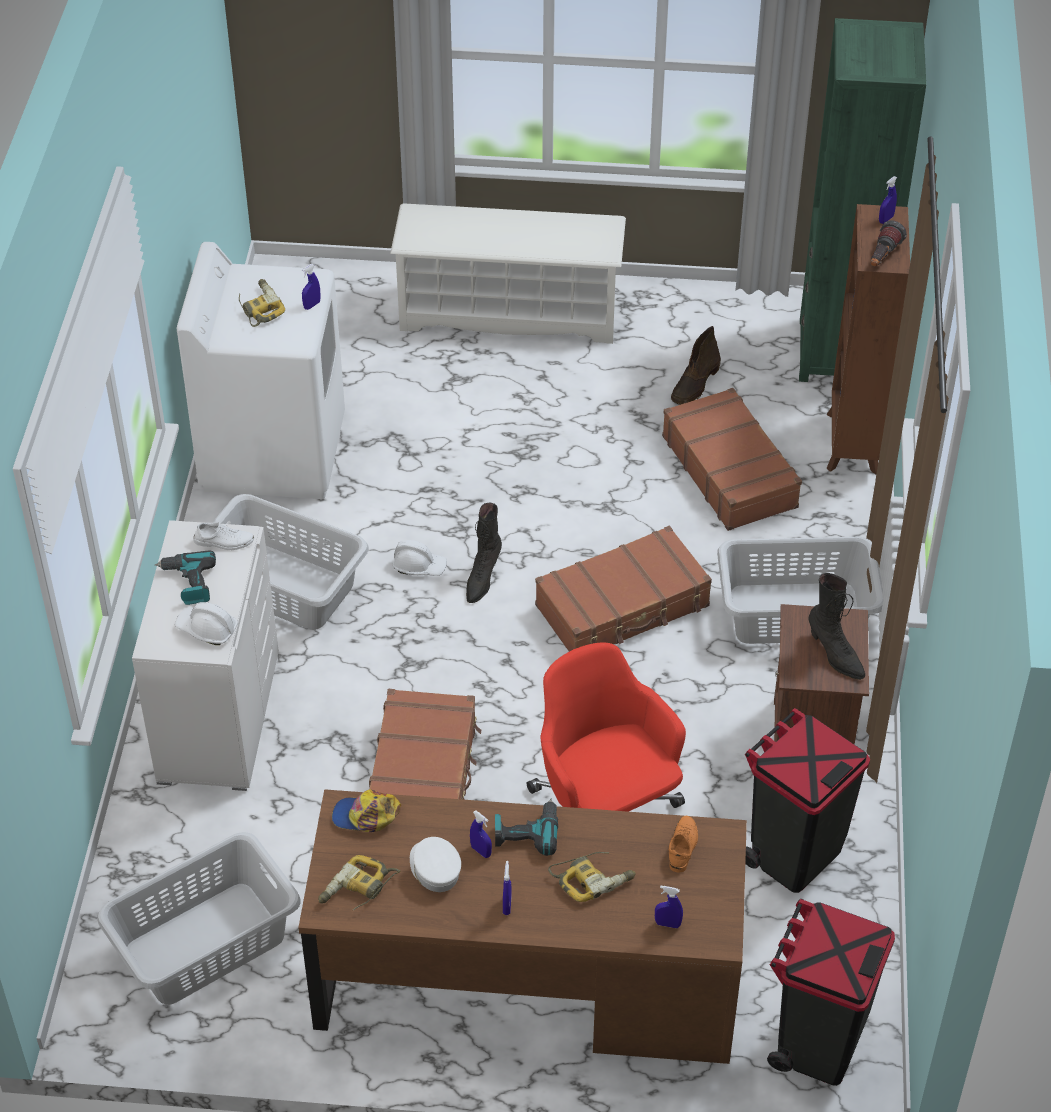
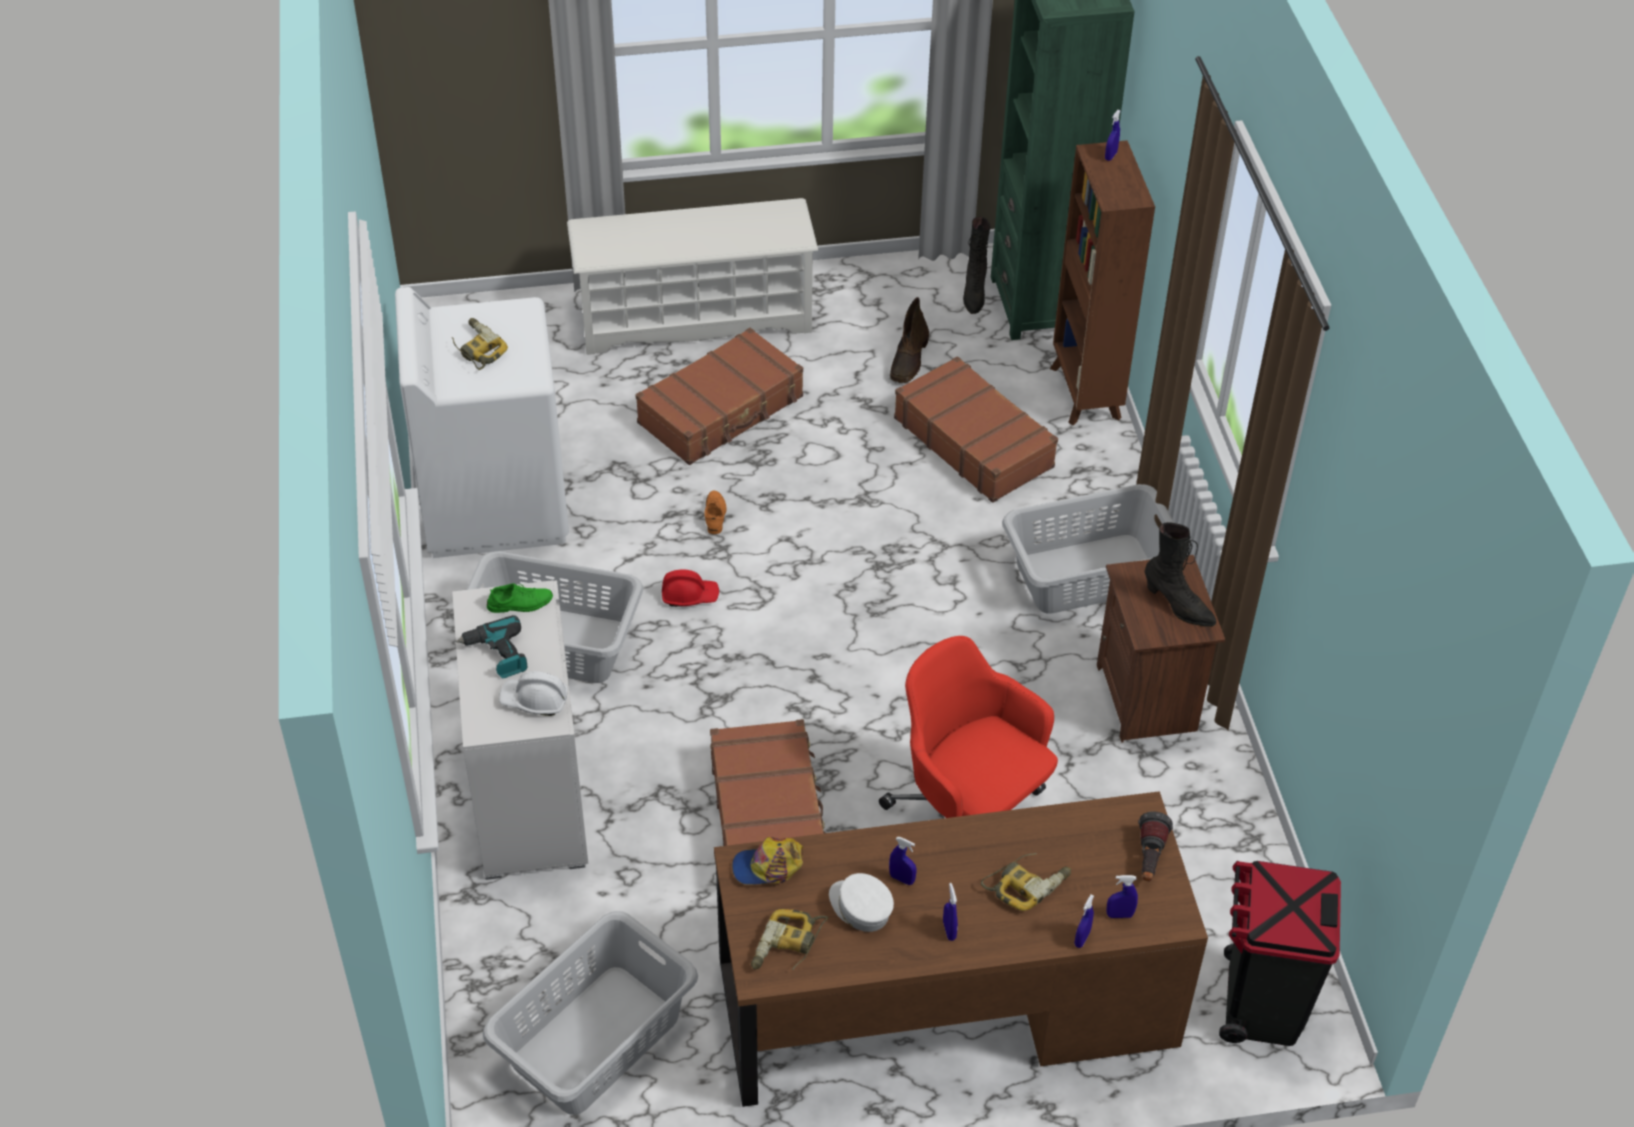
camera: 15 degrees left, 0 degrees up
(224, 541) = (520, 603): white shoe -> green shoe
(312, 305) = (533, 337): blue spray bottle -> blue spray bottle (1082, 938)
(419, 566) = (689, 595): white hard hat -> red hard hat
(482, 579) = (759, 597): black boot -> black boot (974, 293)
(526, 832) = (942, 849): power drill -> none
(623, 607) = (914, 599): brown suitcase -> brown suitcase (722, 410)
(682, 846) = (1106, 831): orange shoe -> orange shoe (715, 515)
(794, 853) = (1170, 817): black trash can -> none
(882, 257) = (1122, 194): flashlight -> flashlight (1149, 859)

